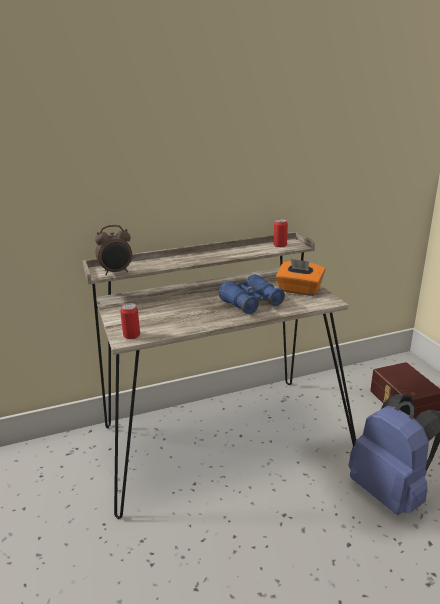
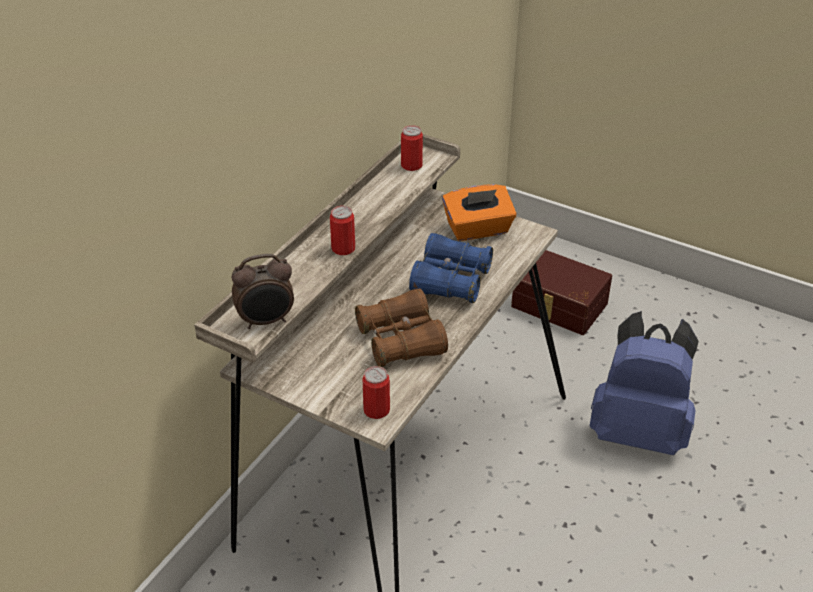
camera: 40 degrees left, 15 degrees up
(116, 272) = (266, 321): alarm clock -> alarm clock turned 45 degrees clockwise
(188, 315) = (401, 340): none -> brown binoculars
(194, 261) = (343, 248): none -> can

